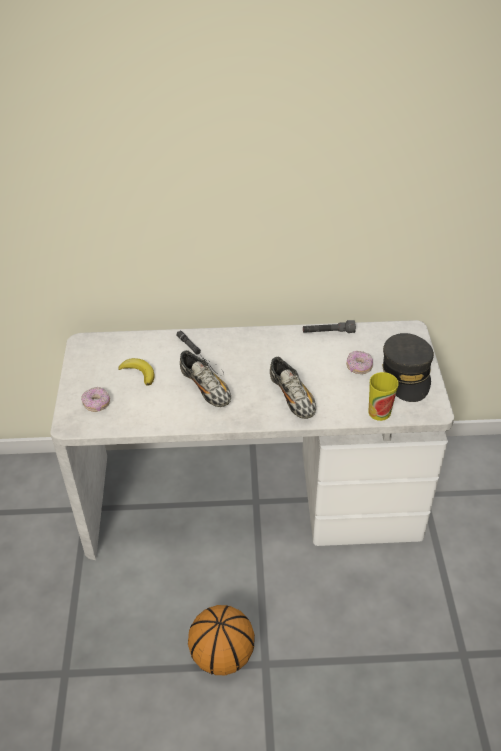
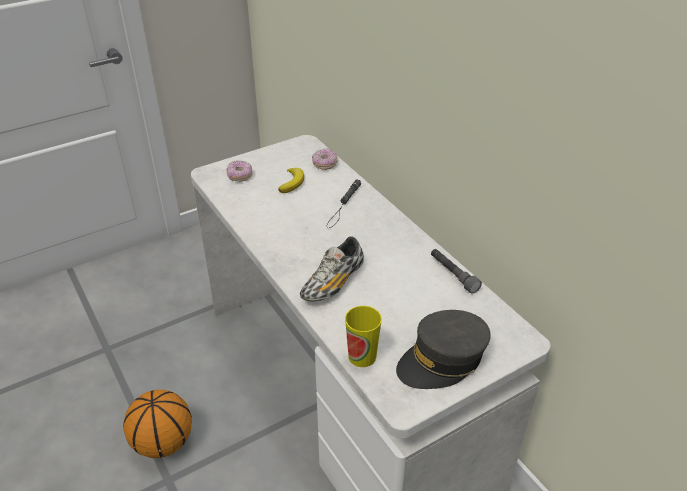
camera: 60 degrees right, 5 degrees down
(206, 389) = (302, 225): shoe -> none
(359, 367) = (420, 316): donut -> donut (324, 164)

